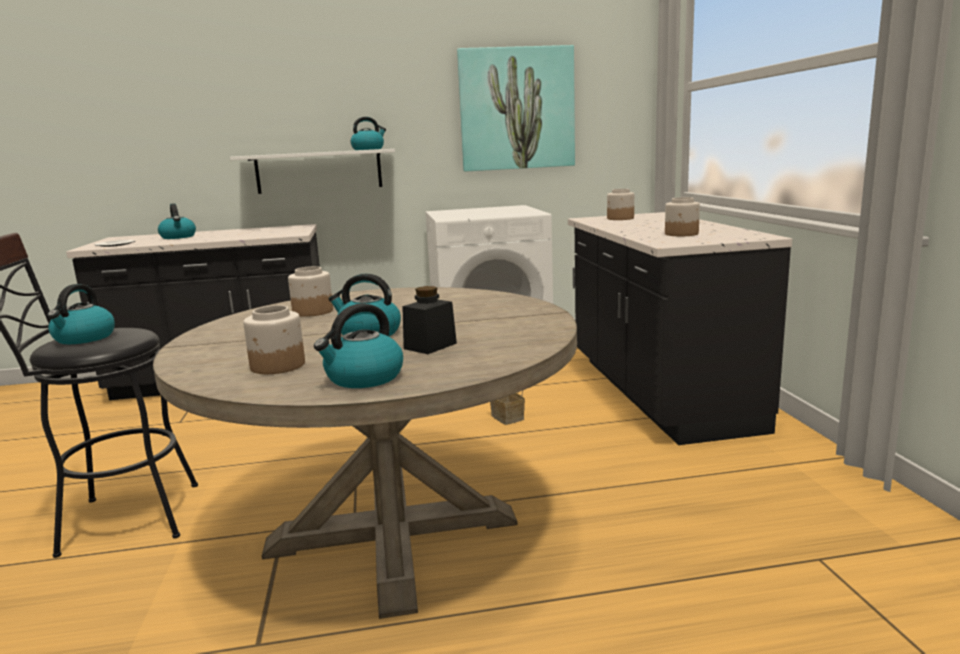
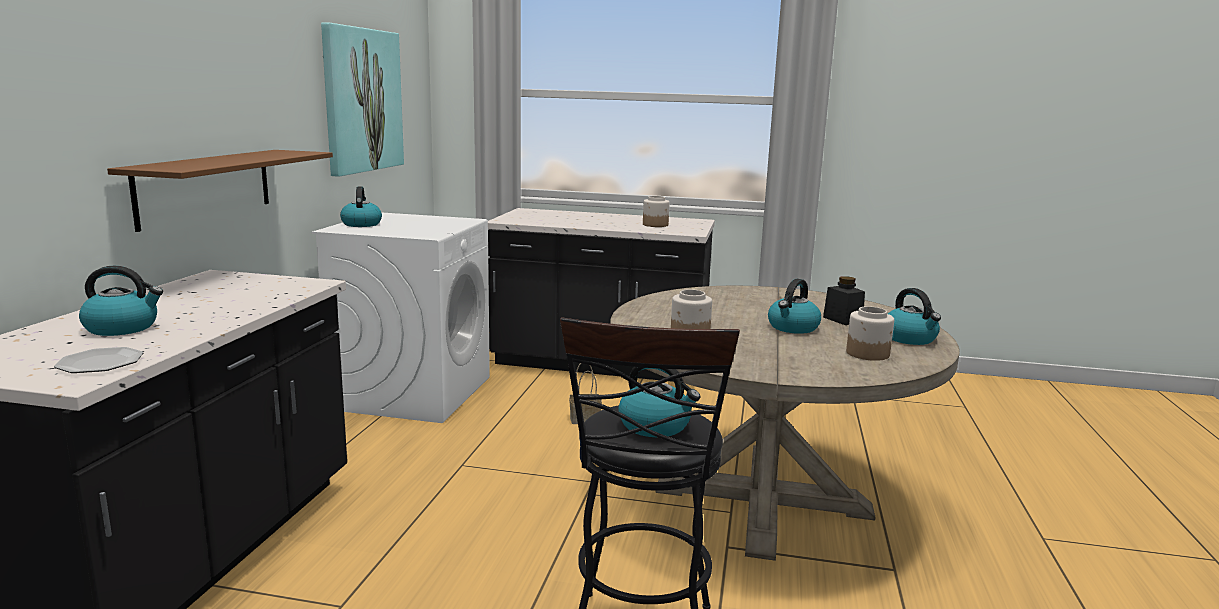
camera: 70 degrees left, 0 degrees up
(319, 171) = (205, 187): white shelf -> brown shelf
(368, 149) = (276, 152): kettle -> kettle (361, 224)
(620, 218) = (532, 217): jar -> none

